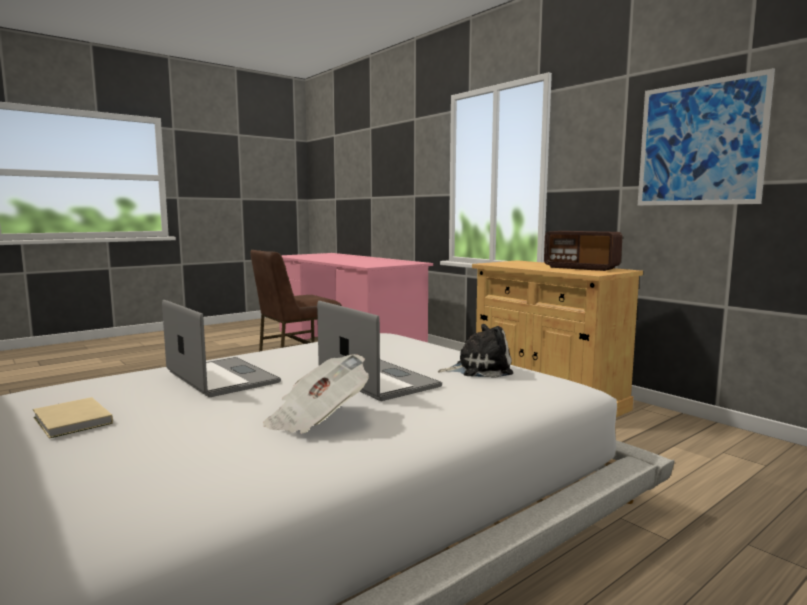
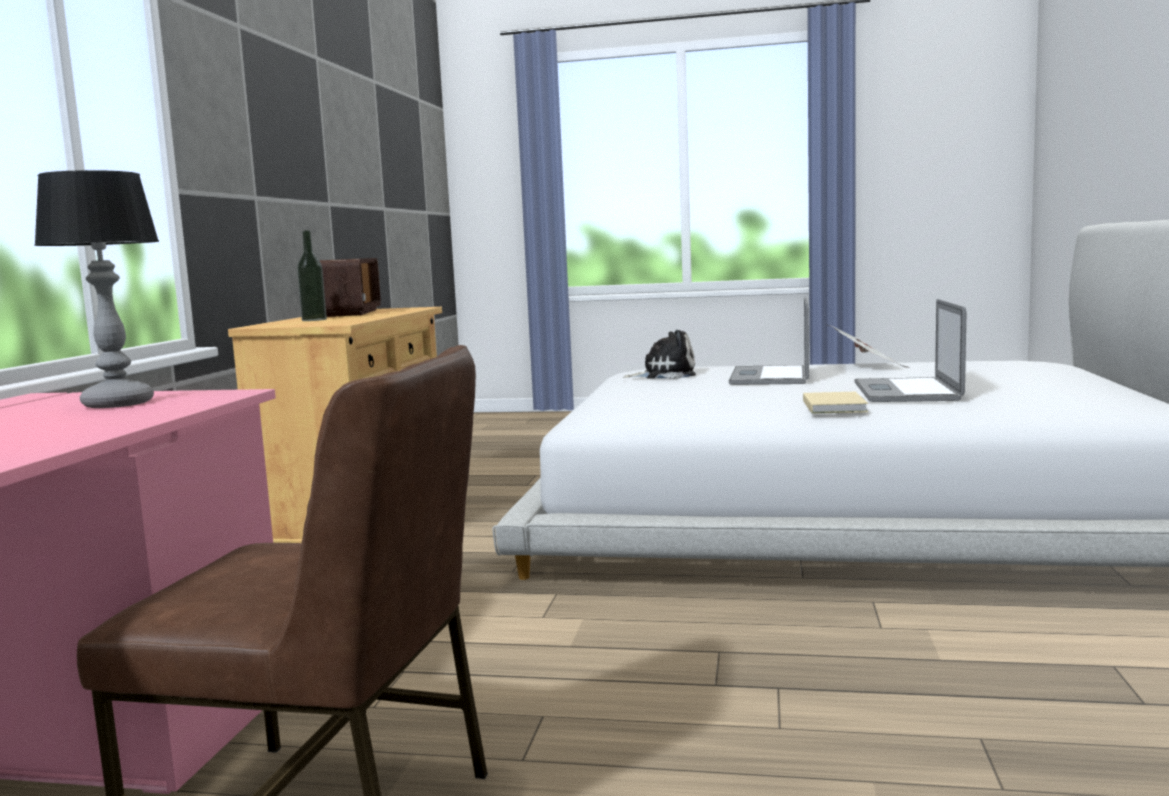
camera: 130 degrees left, 0 degrees up
(71, 421) = (1060, 383): beige book -> beige book (835, 406)
(380, 263) = (117, 403): none -> table lamp
(479, 369) = (665, 375): plush toy -> plush toy turned 135 degrees clockwise
(533, 264) = (314, 320): none -> bottle
(700, 143) = (308, 151): picture -> none

